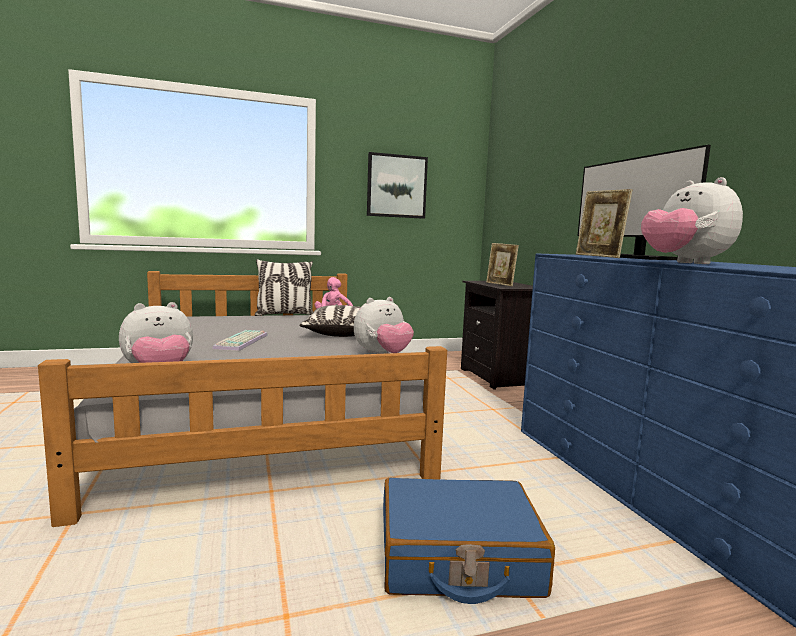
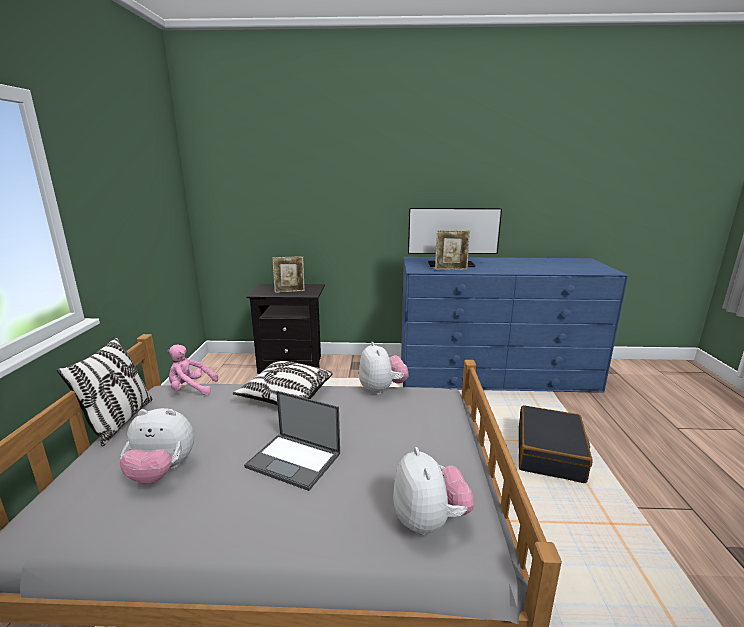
camera: 70 degrees left, 10 degrees up
(242, 342) = (295, 460): keyboard -> laptop
(396, 186) = (133, 208): picture -> none
(458, 558) = (550, 453): blue suitcase -> black suitcase
(684, 263) = (516, 271): plush toy -> plush toy (162, 472)

